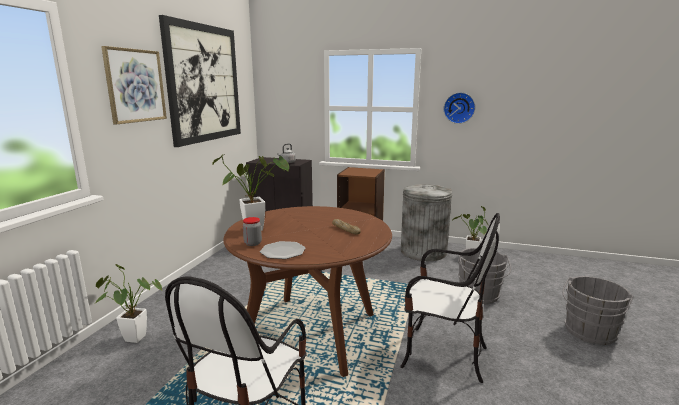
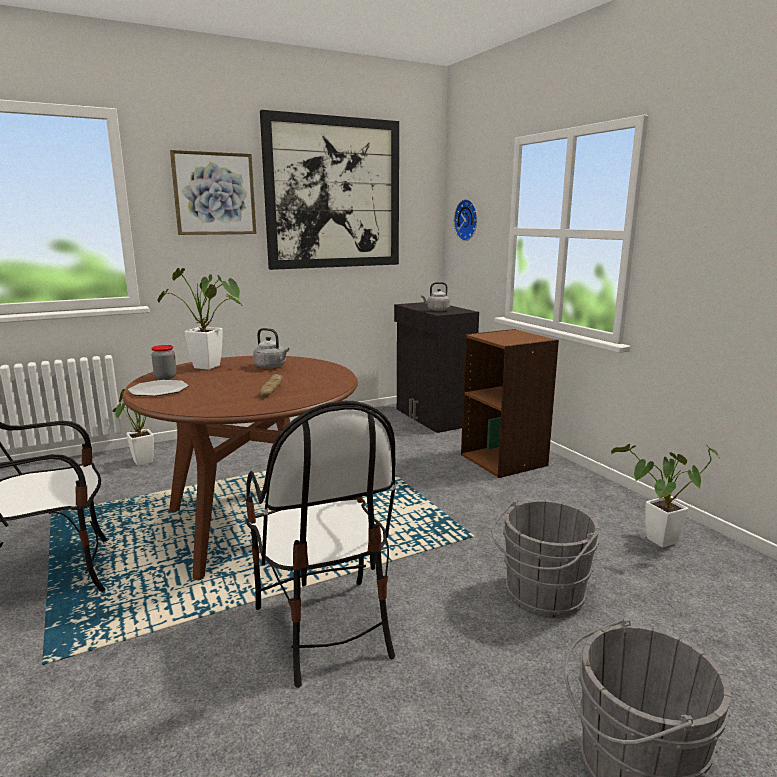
camera: 45 degrees right, 0 degrees up
(293, 217) = (272, 366): none -> grey kettle
(423, 251) = (585, 502): grey trash can -> none
(459, 108) = (703, 232): wall clock -> wall clock (468, 220)

